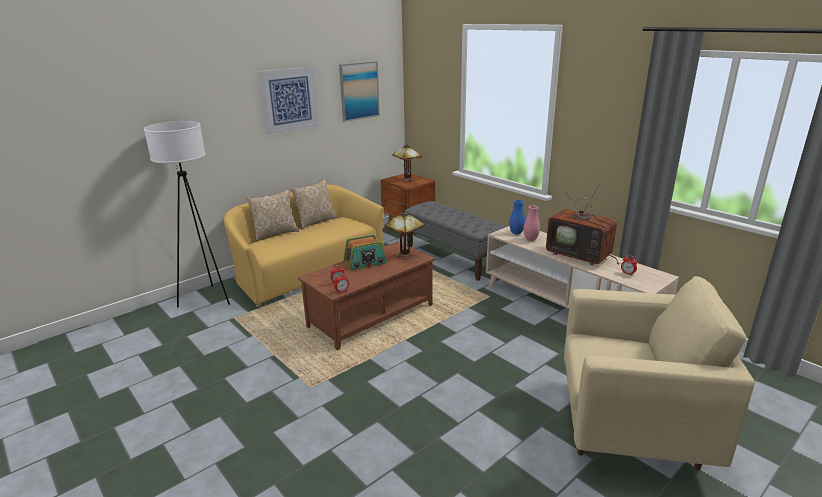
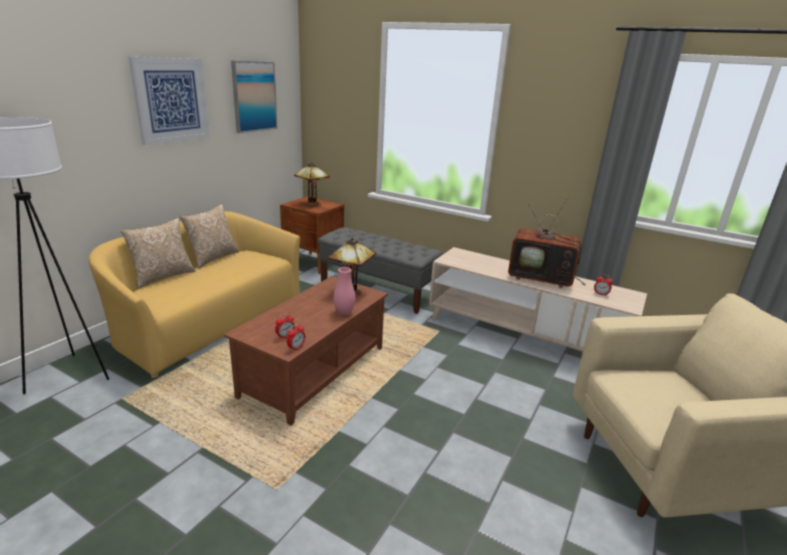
camera: 20 degrees left, 0 degrees up
(365, 263) = (307, 306): radio -> none
(516, 233) = (462, 258): blue vase -> none
(530, 239) = (481, 264): pink vase -> pink vase (344, 313)

